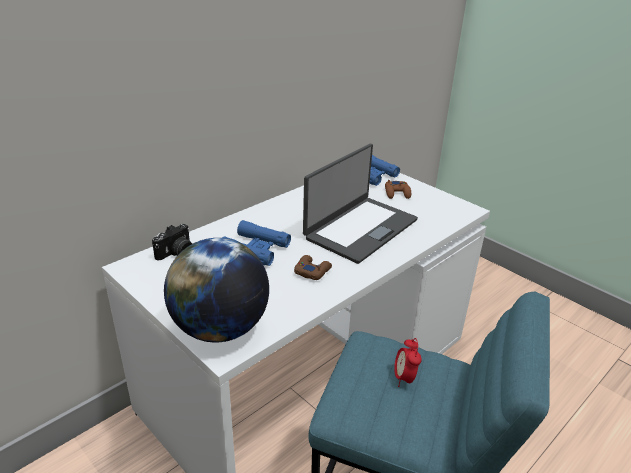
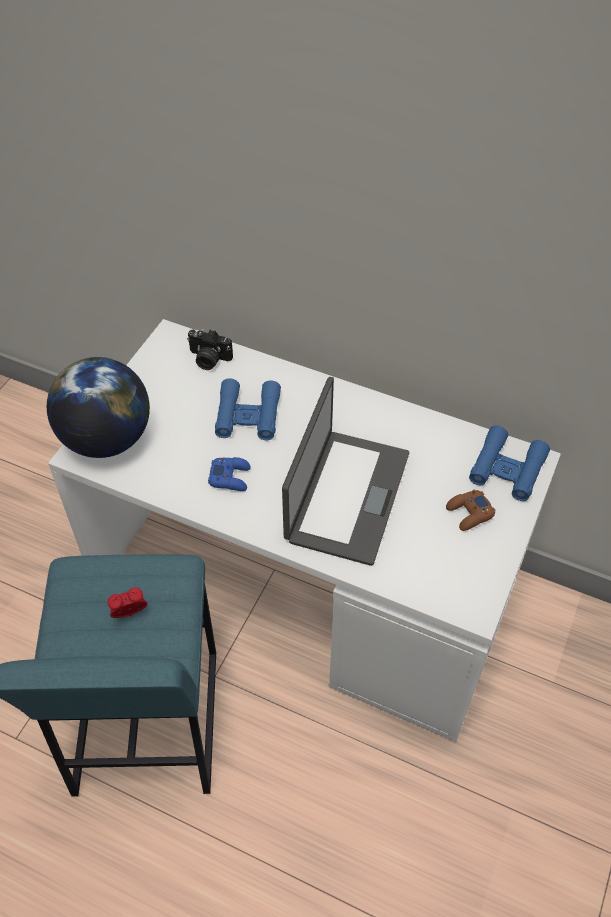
camera: 70 degrees right, 20 degrees up
(312, 271) = (230, 477): brown game controller -> blue game controller
(360, 228) = (346, 496): laptop -> laptop turned 90 degrees counterclockwise

